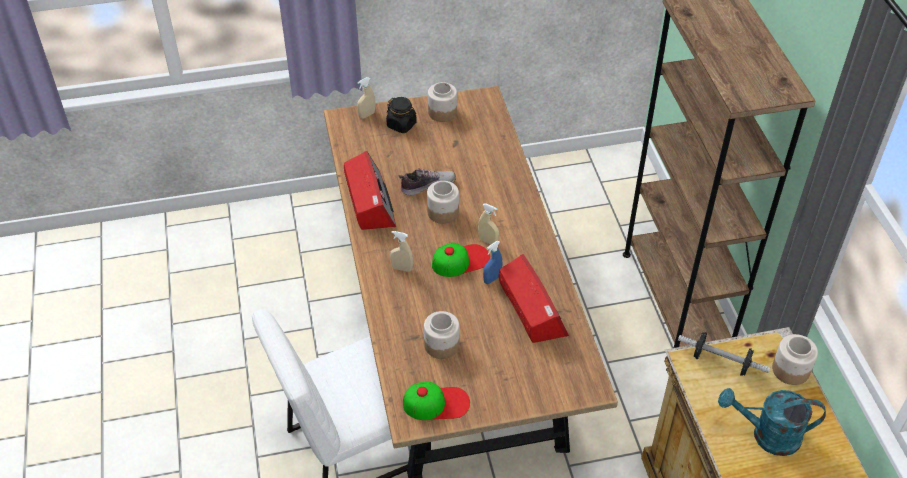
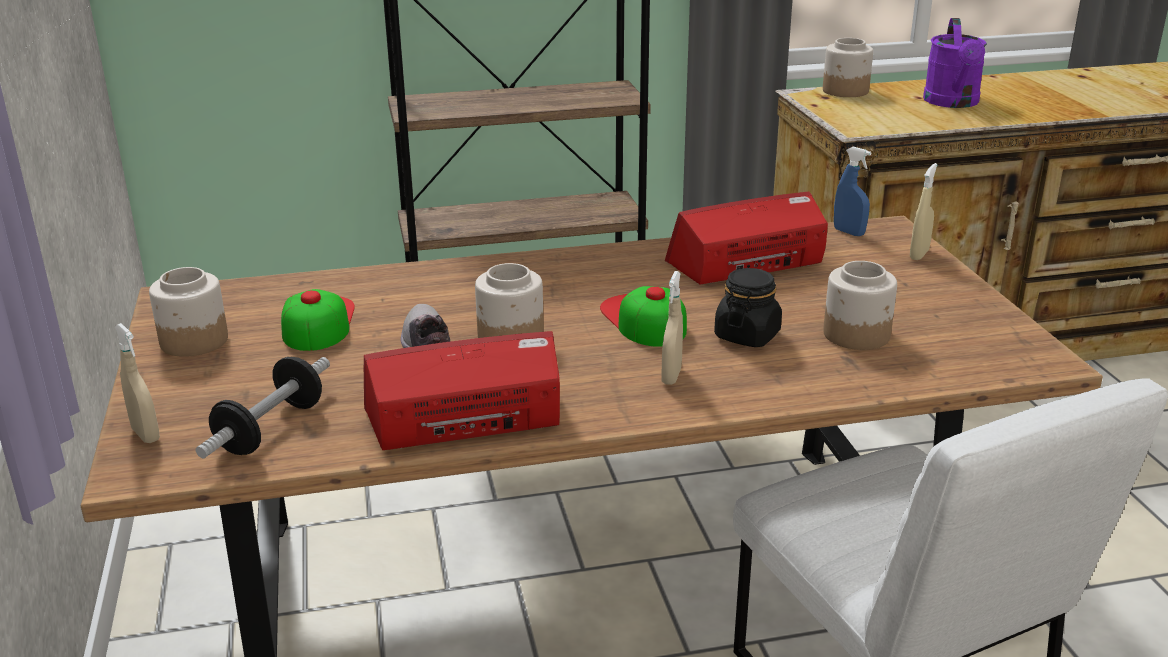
camera: 90 degrees left, 20 degrees down
(401, 125) = (211, 387): black jar -> black jar (747, 335)
(436, 403) = (990, 338): cap -> cap (317, 322)
(488, 241) = (591, 296): beige spray bottle -> beige spray bottle (919, 254)
(492, 279) = (685, 293): blue spray bottle -> blue spray bottle (849, 232)
(720, 362) = (851, 115): dumbbell -> dumbbell (270, 429)
(767, 435) = (953, 103): turquoise watering can -> purple watering can

